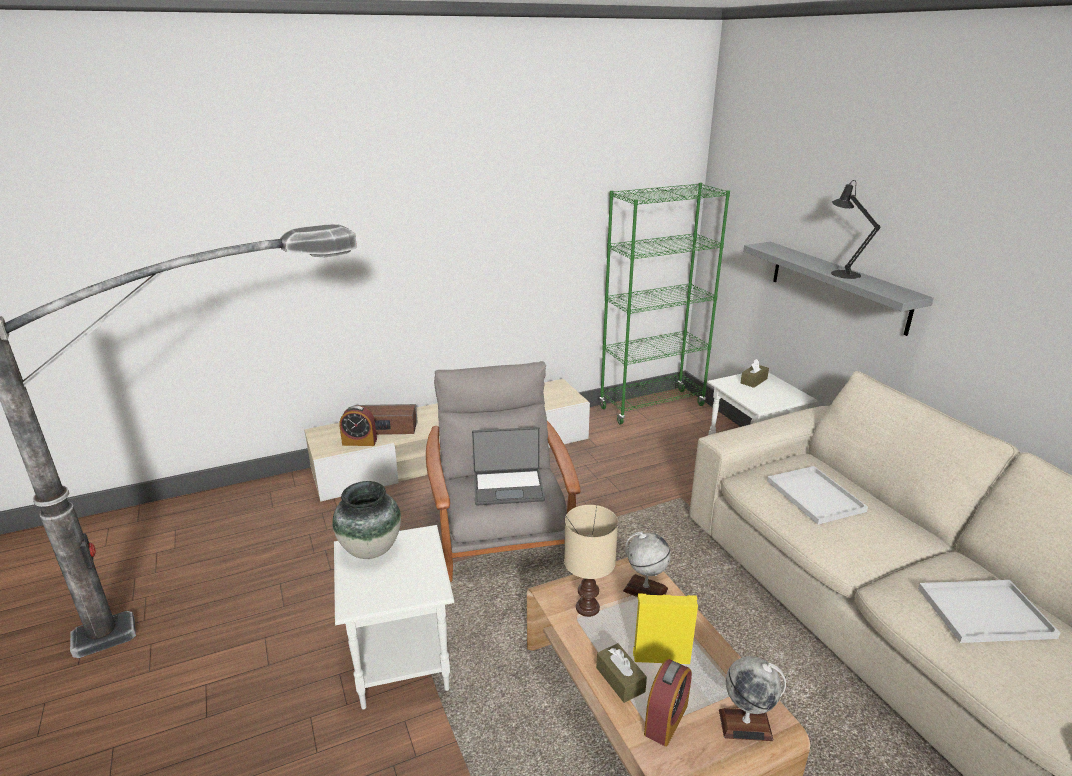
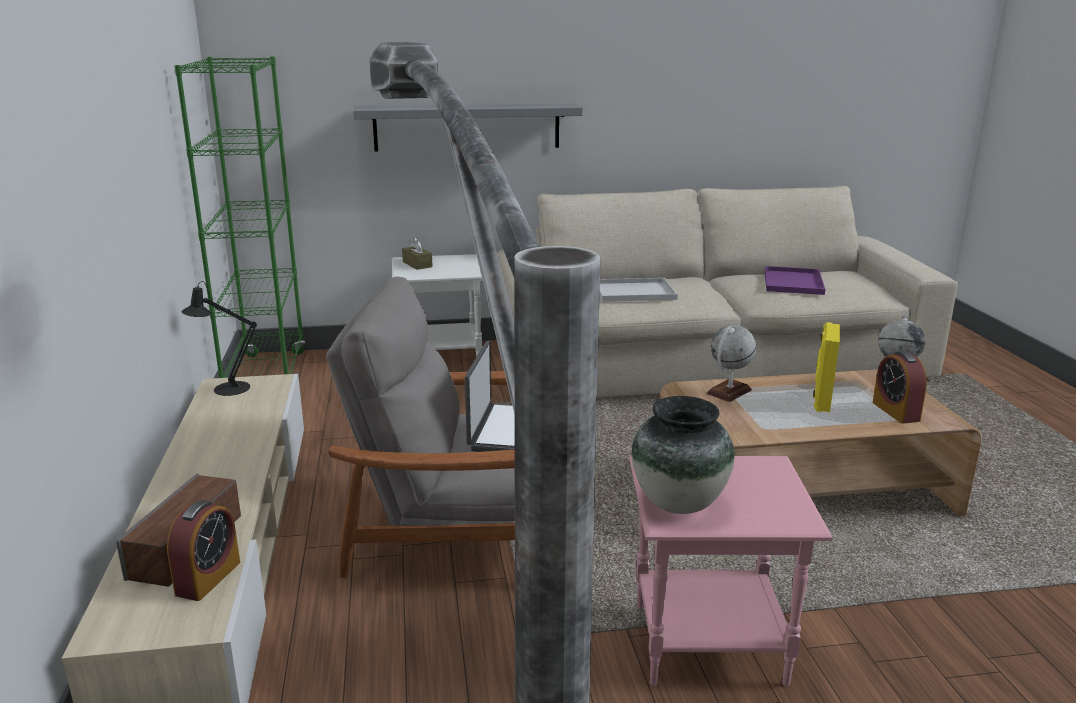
camera: 75 degrees left, 5 degrees down
(401, 662) = (706, 644): white side table -> pink side table
(587, 608) = (754, 422): beige table lamp -> none
(620, 679) = (852, 422): brown tissue box -> none
(666, 719) = (896, 411): alarm clock -> alarm clock turned 150 degrees counterclockwise
(841, 273) = (489, 106): black table lamp -> black table lamp (226, 389)
(986, 611) = (792, 282): white tray -> purple tray

